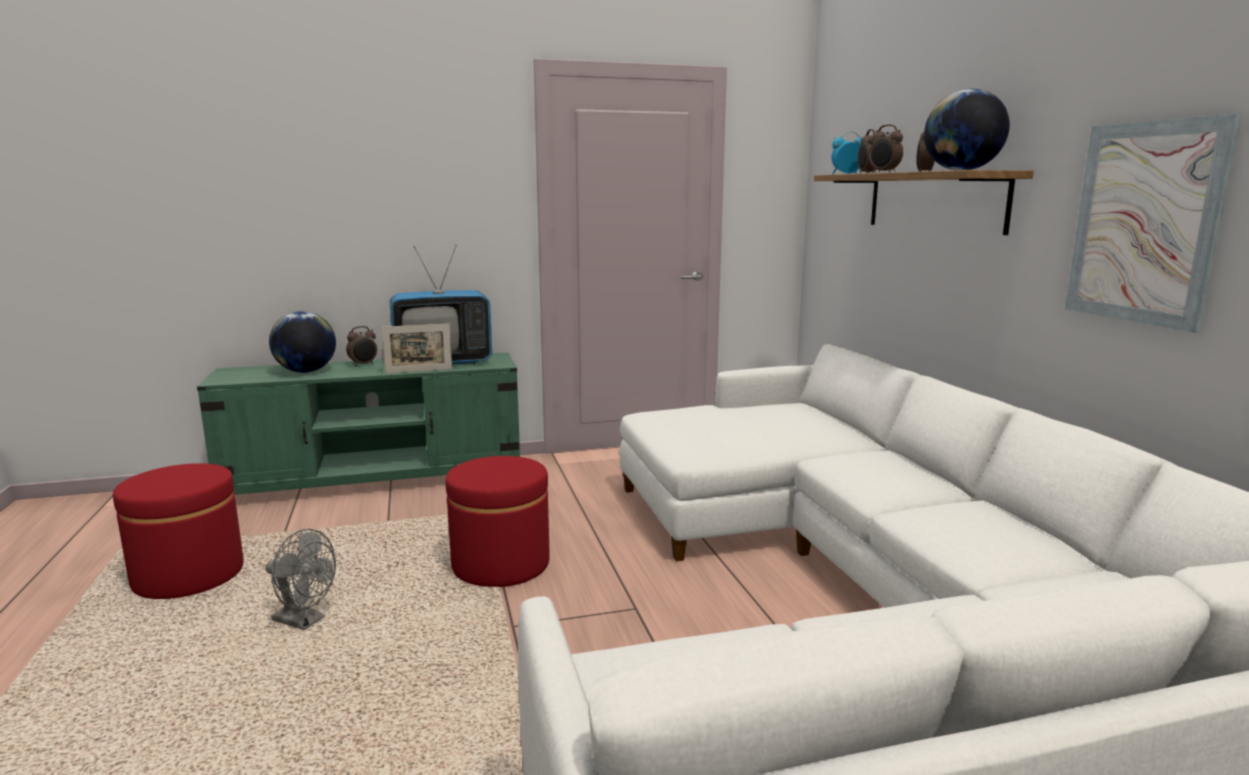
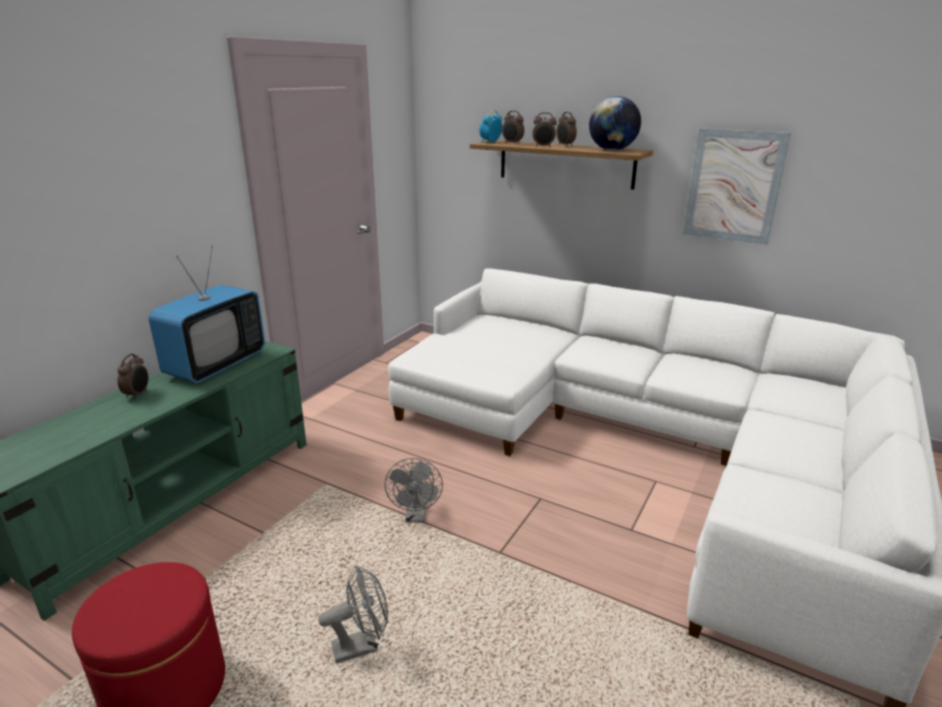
camera: 45 degrees left, 10 degrees up
(306, 371) = (92, 425): globe -> none
(419, 371) = (218, 382): picture frame -> none
(501, 564) = (416, 516): red ottoman -> grey fan

